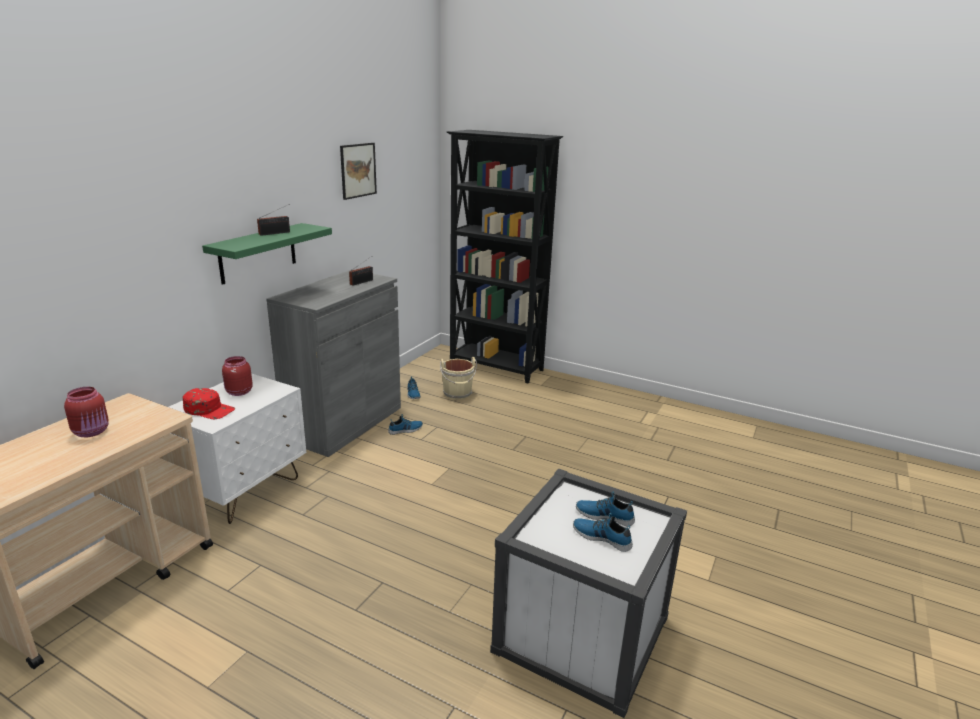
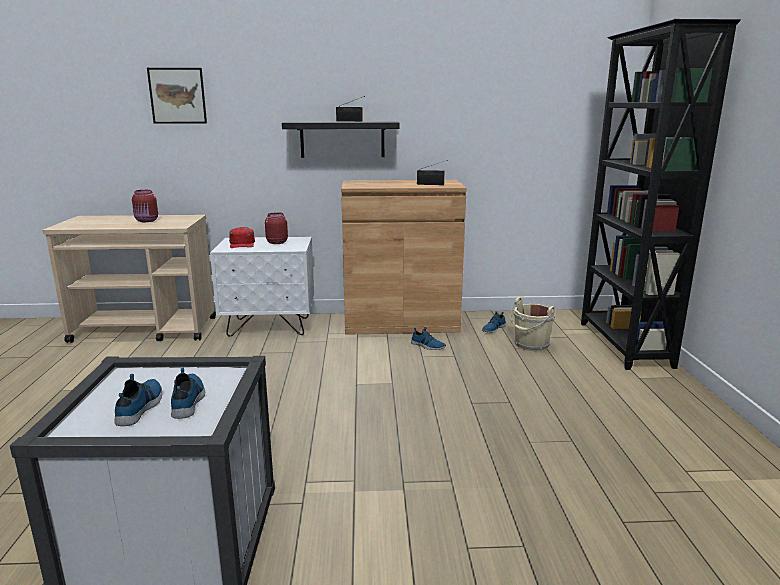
camera: 60 degrees right, 5 degrees down
(258, 253) = (342, 139): green shelf -> black shelf
(344, 423) = (401, 323): grey cabinet -> brown cabinet
(358, 170) = (483, 79): picture -> picture (177, 95)

